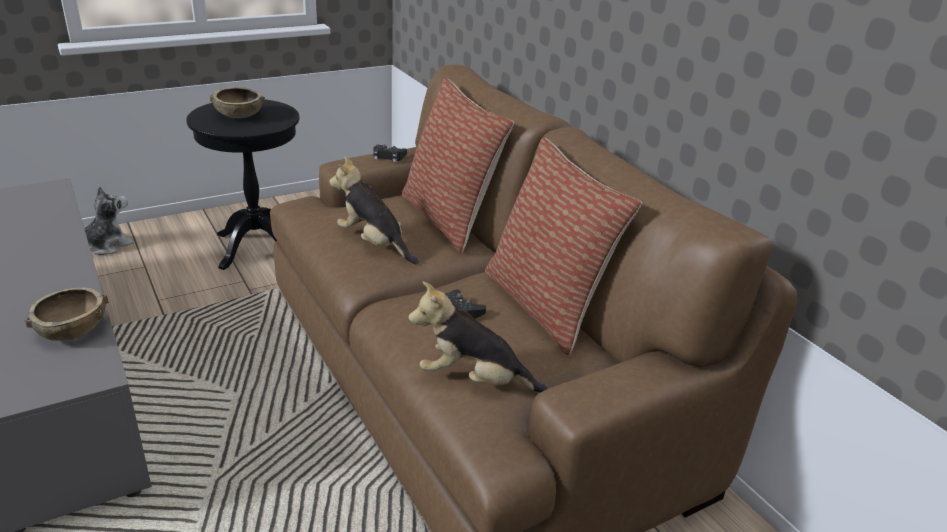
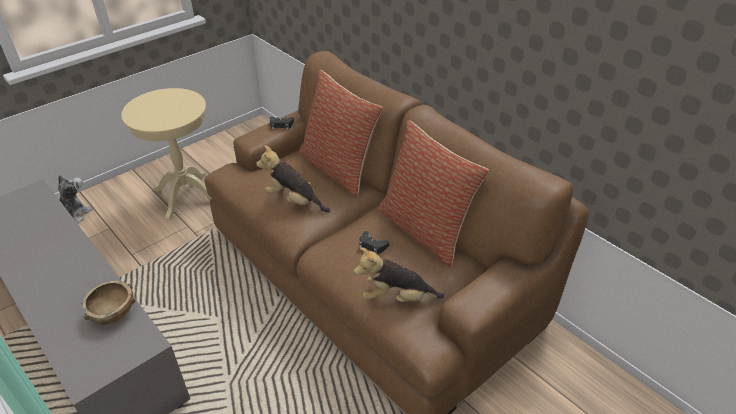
camera: 10 degrees left, 10 degrees up
(239, 115) = (160, 108): brown bowl -> none
(257, 247) = (186, 195): black side table -> beige side table

